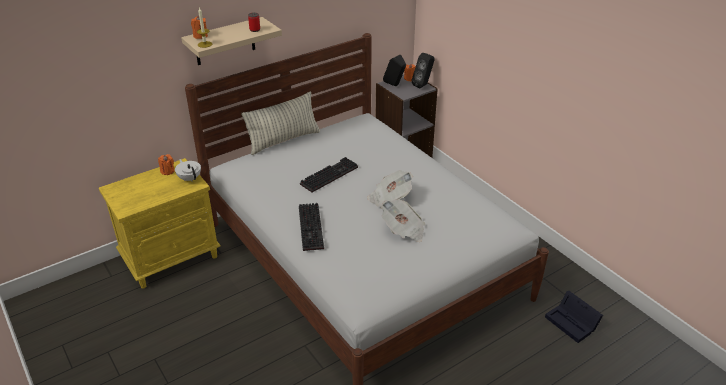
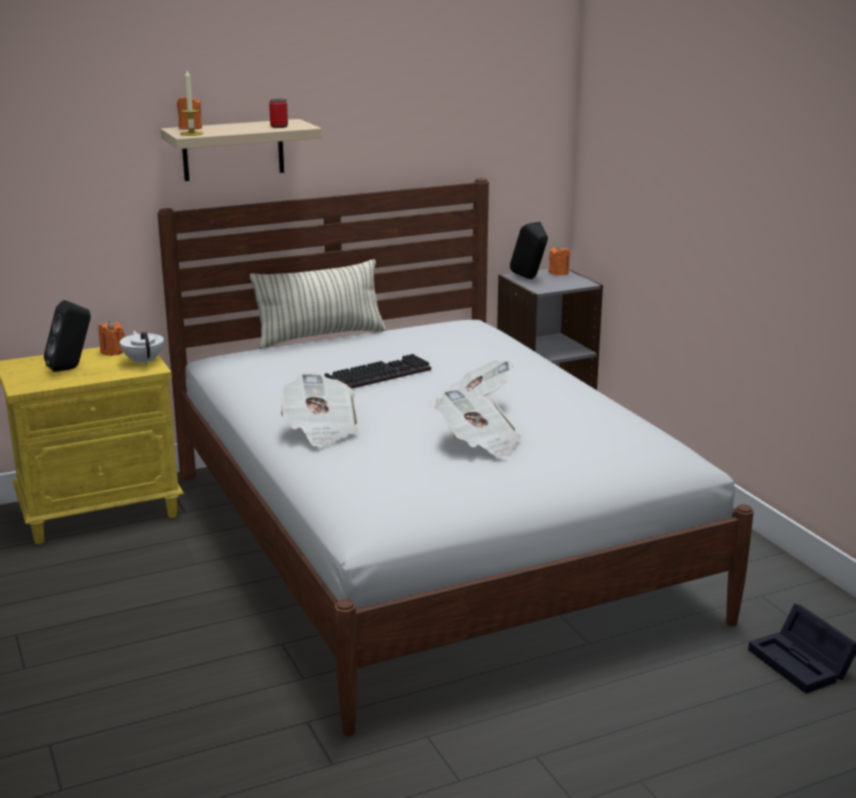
camera: 10 degrees right, 15 degrees down
(312, 228) = (320, 430): keyboard -> newspaper
(423, 85) = (579, 280): black speaker -> black speaker (71, 368)

